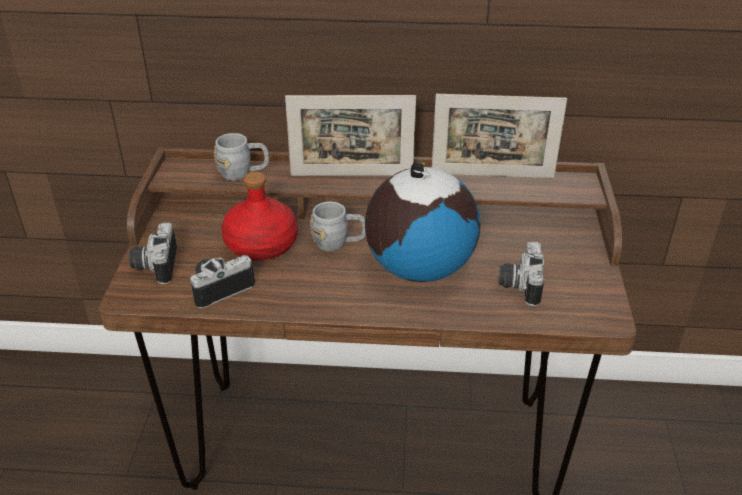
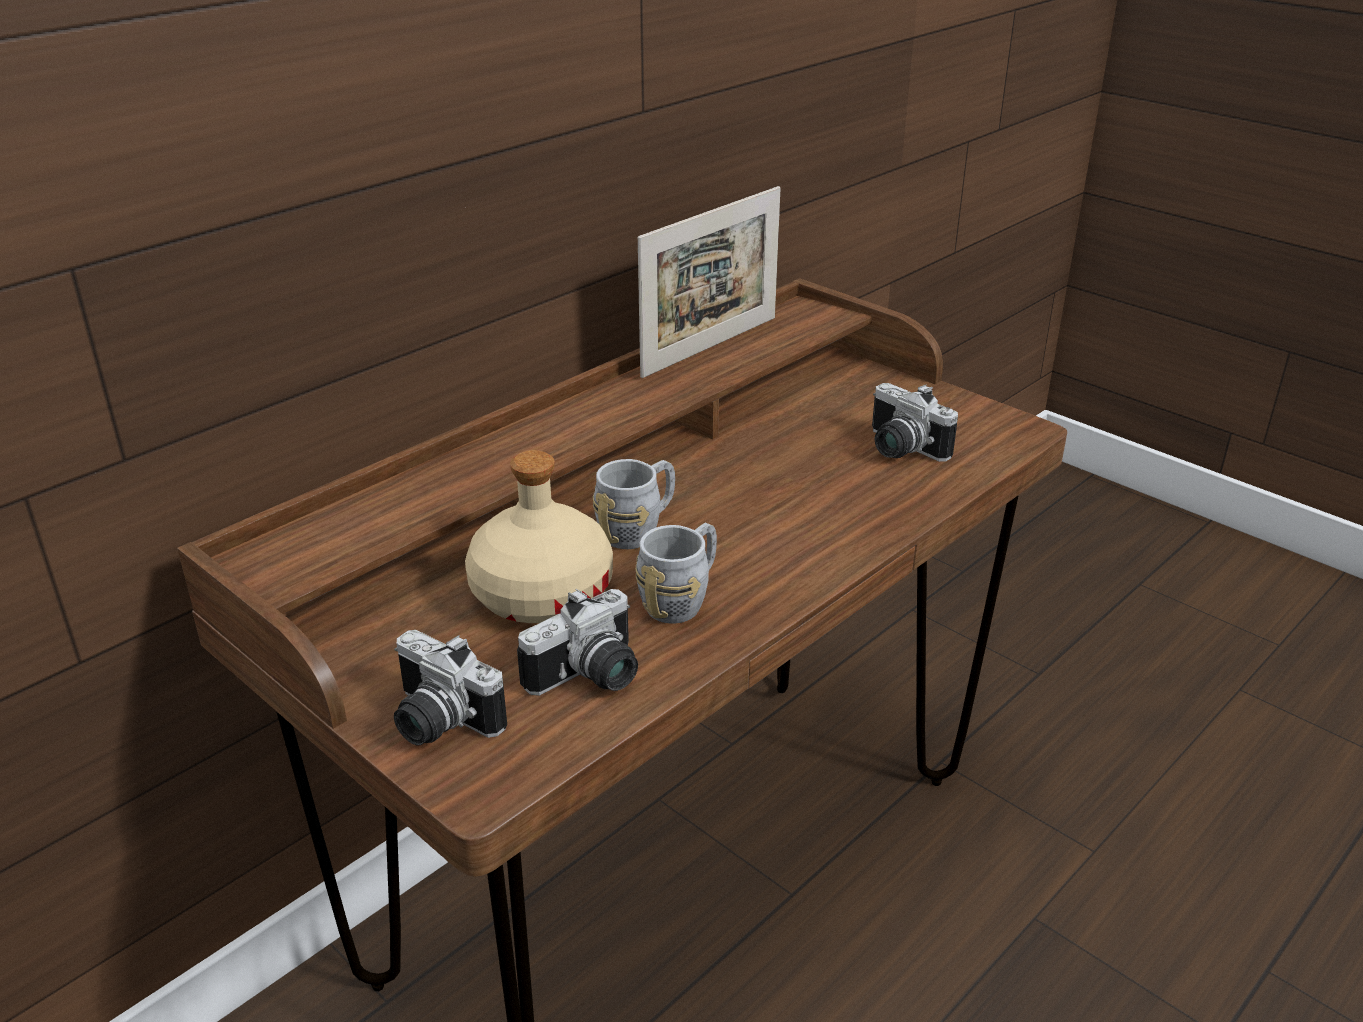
camera: 50 degrees left, 5 degrees down
(219, 287) = (591, 678): camera -> camera turned 135 degrees counterclockwise
(243, 173) = (395, 506): grey mug -> grey mug (682, 599)
(261, 244) = (540, 593): red bottle -> beige bottle
(352, 175) = (552, 428): picture frame -> none
(419, 268) = (779, 496): globe -> none

